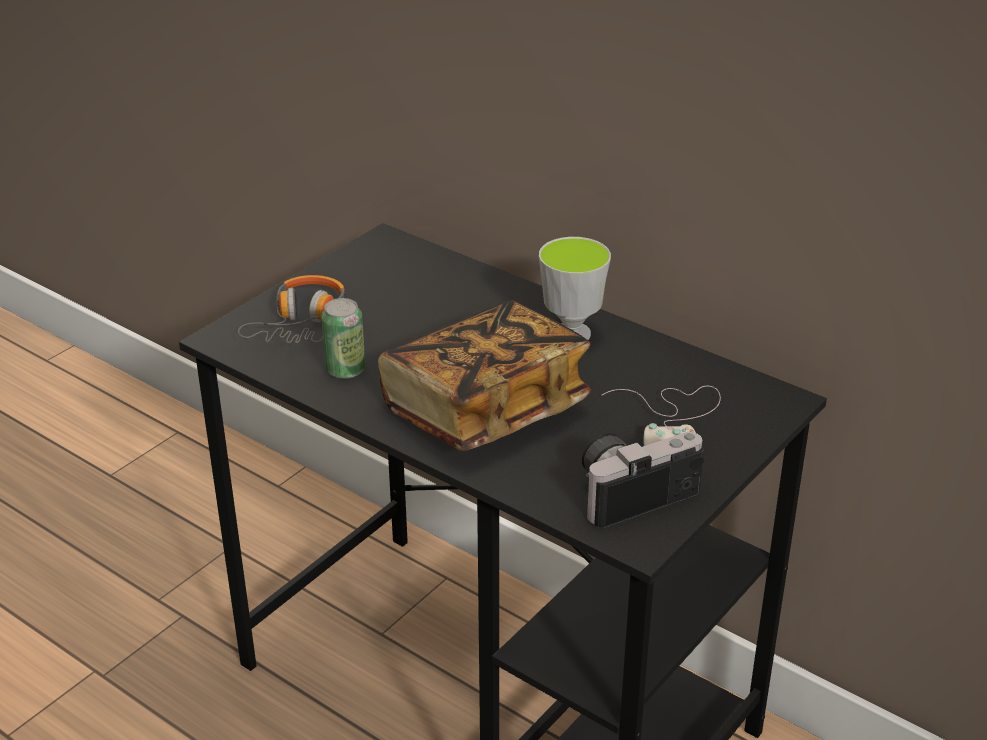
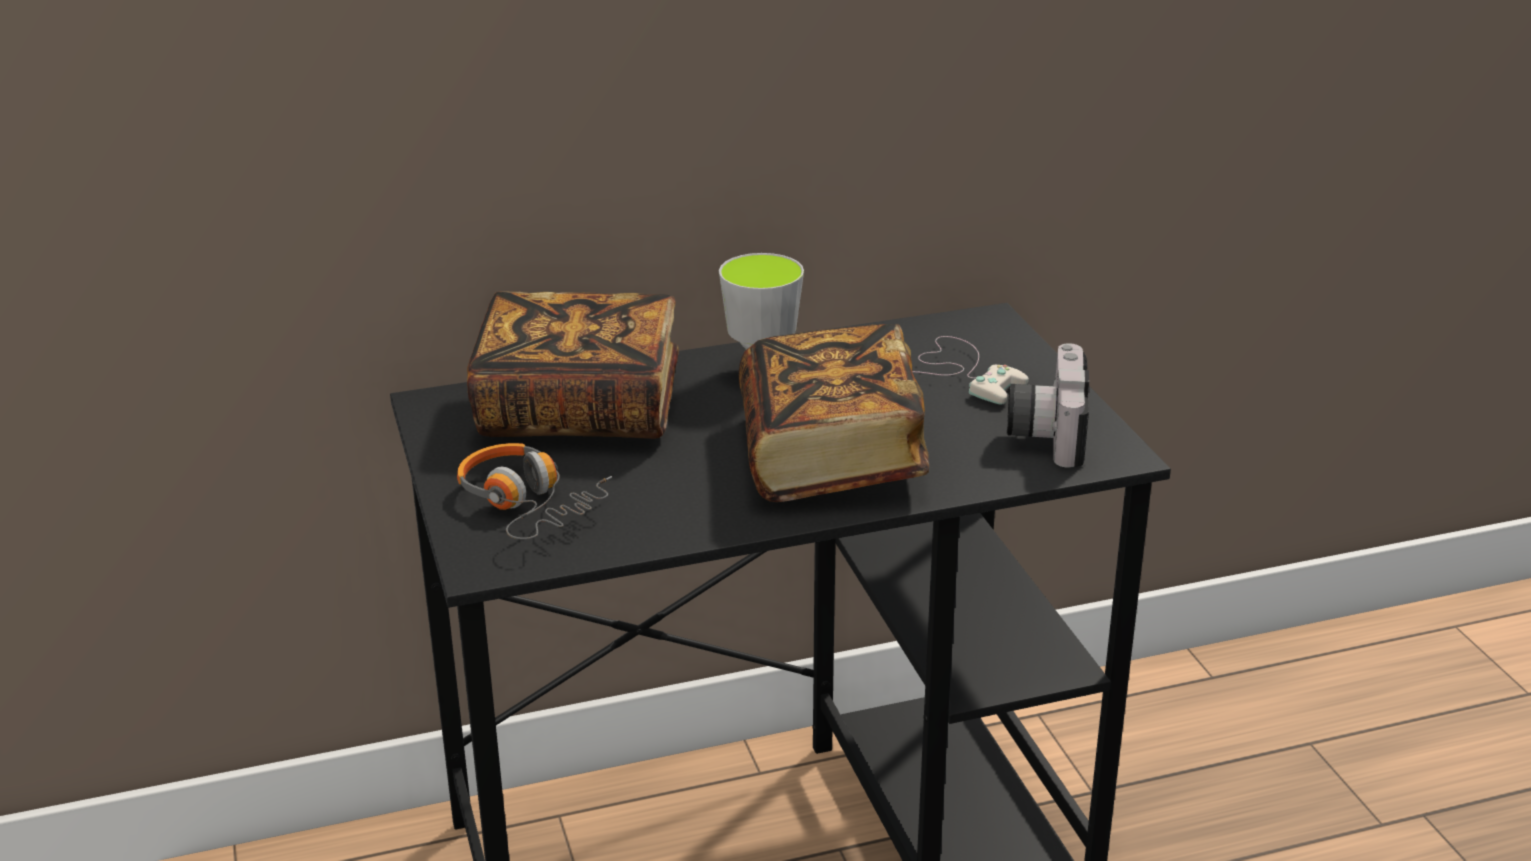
camera: 55 degrees left, 5 degrees down
(345, 370) = (659, 508): can -> none
(436, 290) = (579, 409): none -> book

